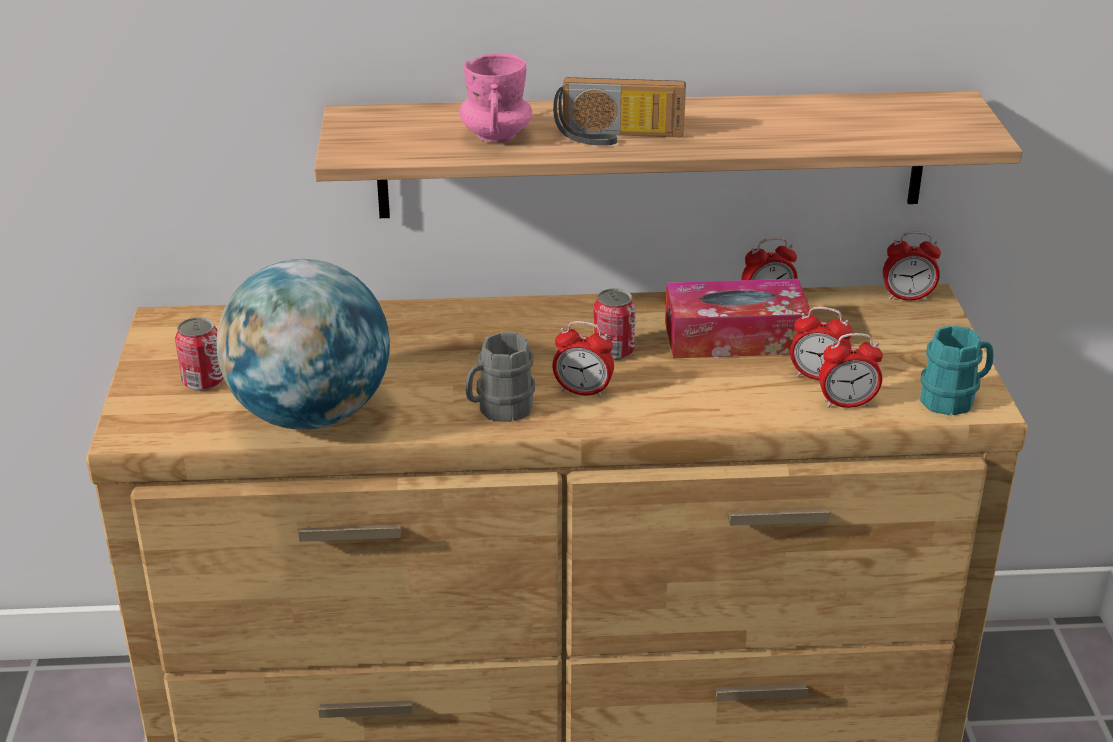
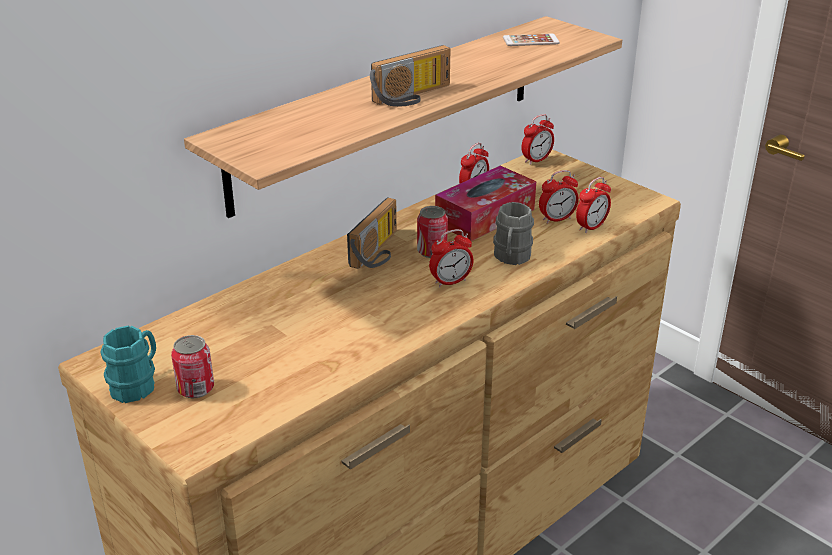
camera: 40 degrees left, 0 degrees up
(310, 415) = (307, 374): globe -> none
(496, 135) = (339, 119): pink mug -> none
(499, 409) = (419, 314): grey mug -> grey mug (511, 257)
(557, 327) = (379, 252): none -> radio
(888, 116) = (531, 41): none -> phone
(954, 398) = (633, 202): turquoise mug -> turquoise mug (137, 384)

